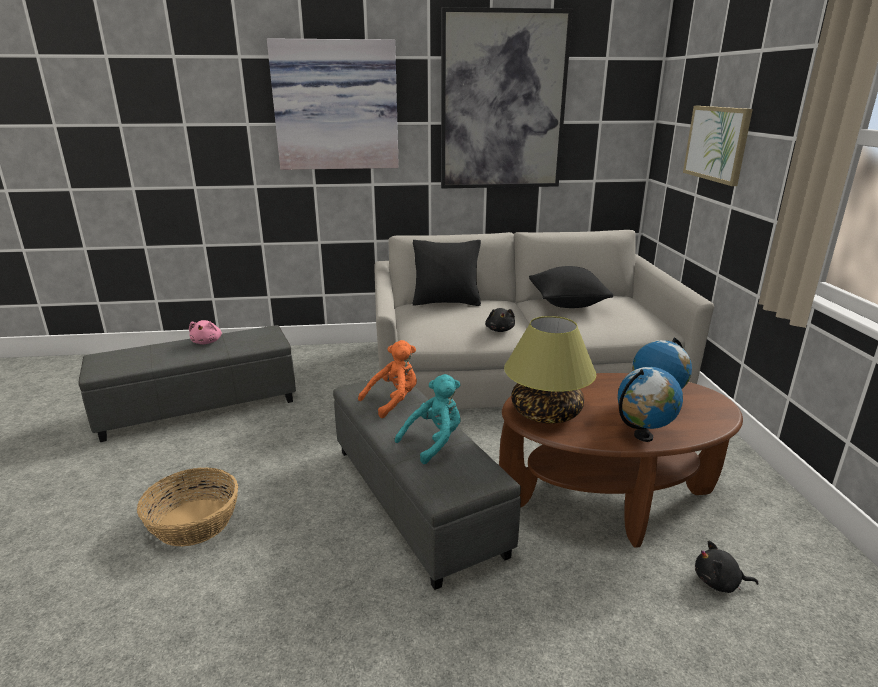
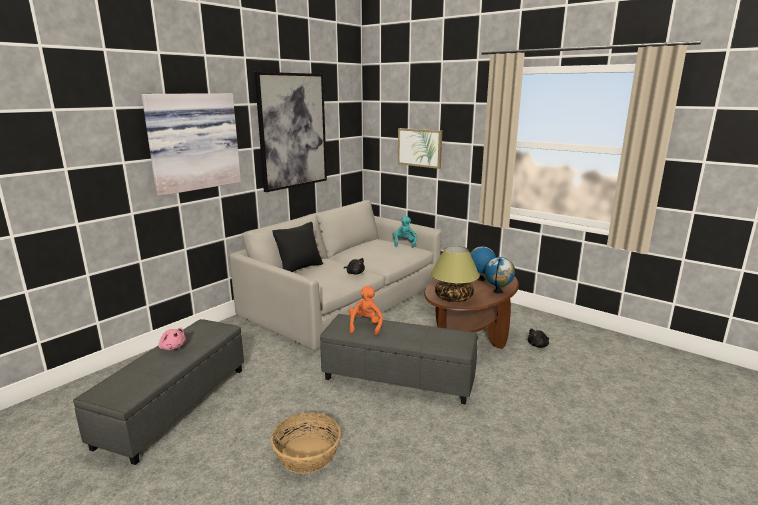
camera: 45 degrees left, 5 degrees down
(434, 442) = (419, 333): turquoise plush toy -> turquoise plush toy (404, 244)
(567, 304) = (363, 250): black pillow -> none

